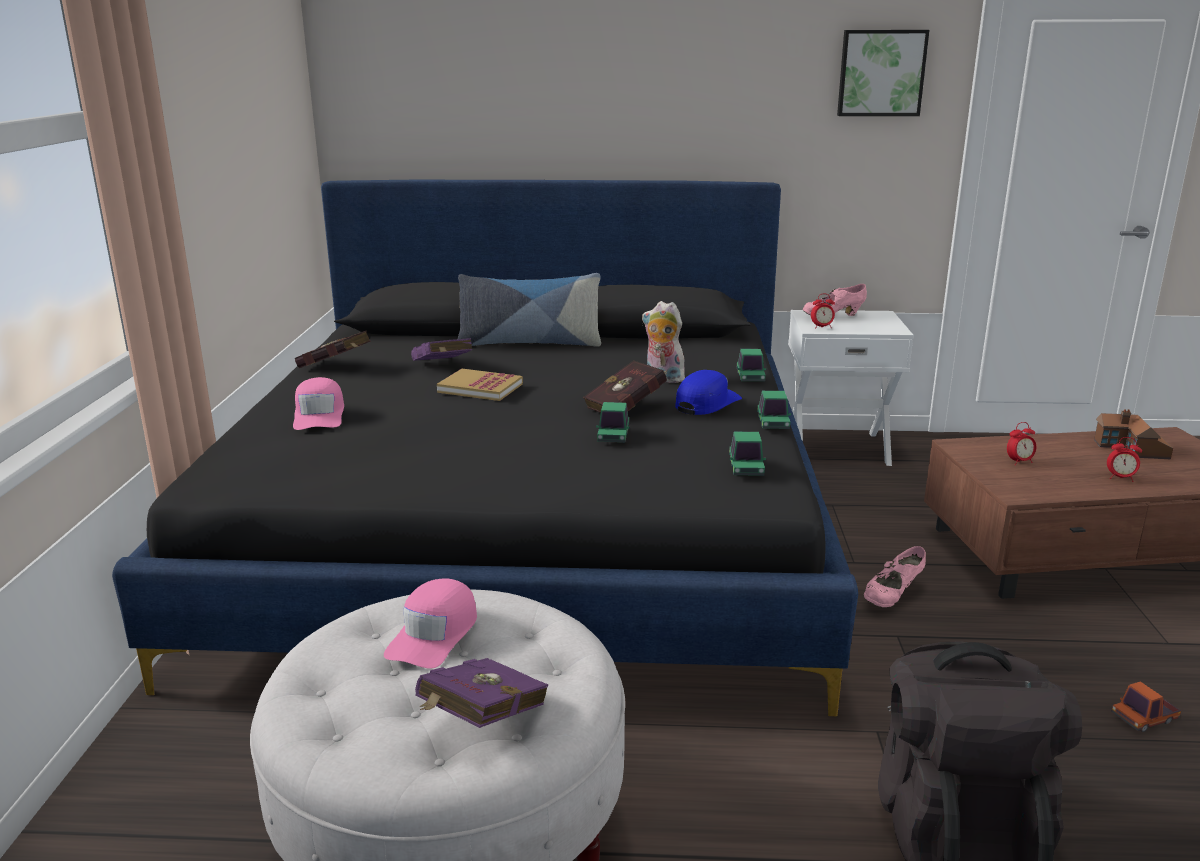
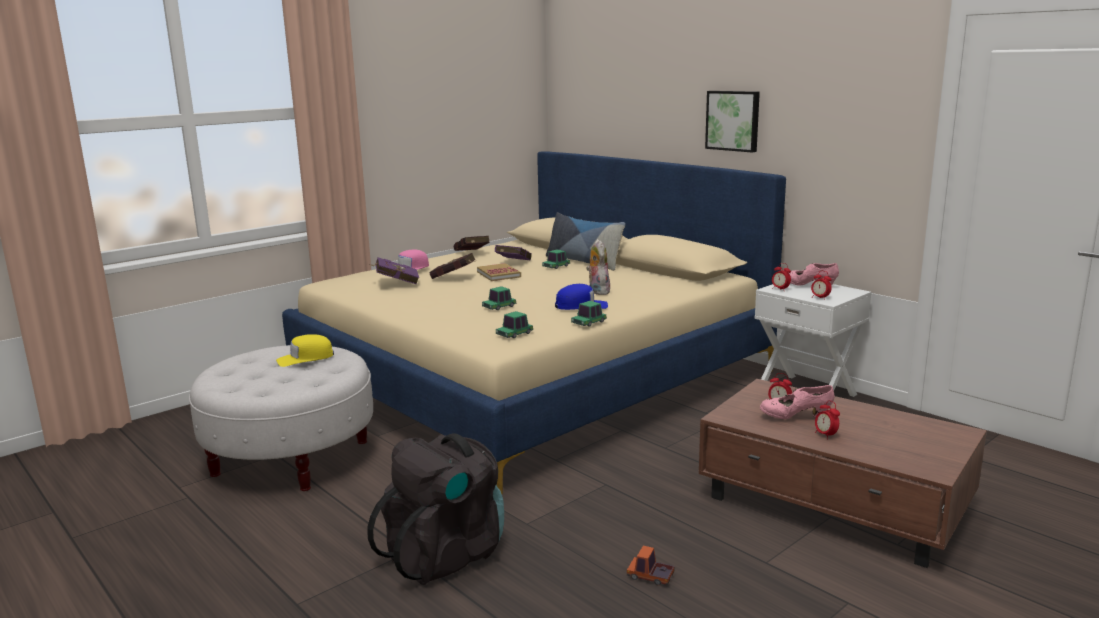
camera: 45 degrees right, 5 degrees down
(434, 634) = (305, 358): pink cap -> yellow cap
(479, 720) = (258, 384): purple book -> purple book (395, 282)
(530, 531) = (531, 374): black bed -> beige bed
(628, 408) = (540, 298): red book -> red book (455, 277)
(750, 377) = (646, 302): toy car -> toy car (556, 266)
(879, 328) = (820, 298): none -> alarm clock
(881, 73) = (865, 94): picture -> picture (733, 120)
(892, 596) = (647, 469): pink shoe -> pink shoe (795, 417)
(1131, 449) = (893, 427): toy house -> none

